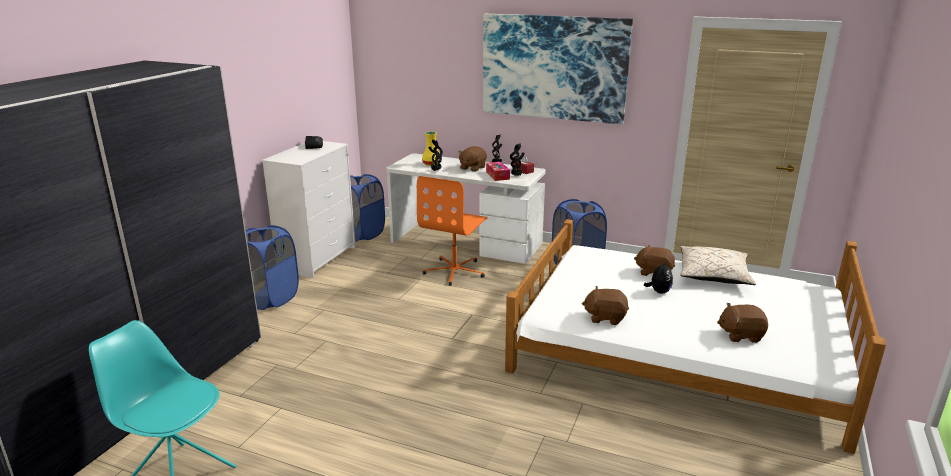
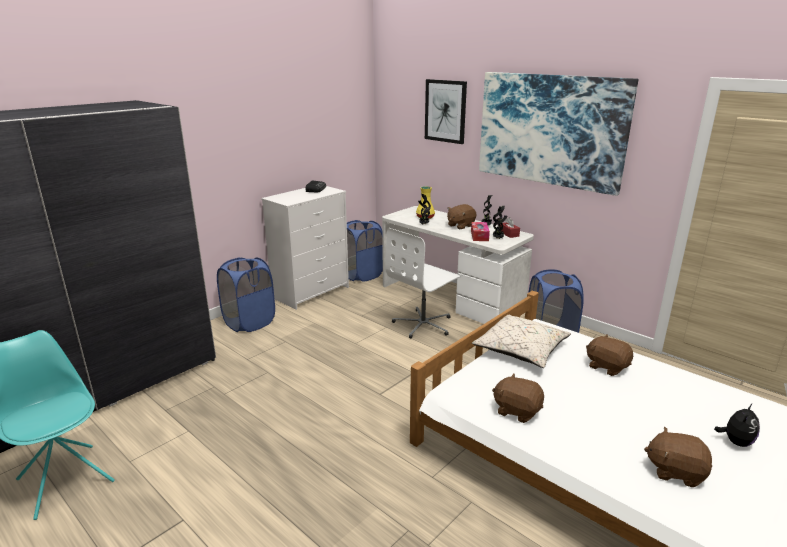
camera: 20 degrees right, 0 degrees up
(440, 53) = (445, 111): none -> picture
(455, 271) = (423, 324): orange office chair -> white office chair
(659, 291) = (599, 391): plush toy -> plush toy (735, 442)
(713, 275) = (680, 383): beige pillow -> beige pillow (521, 349)

